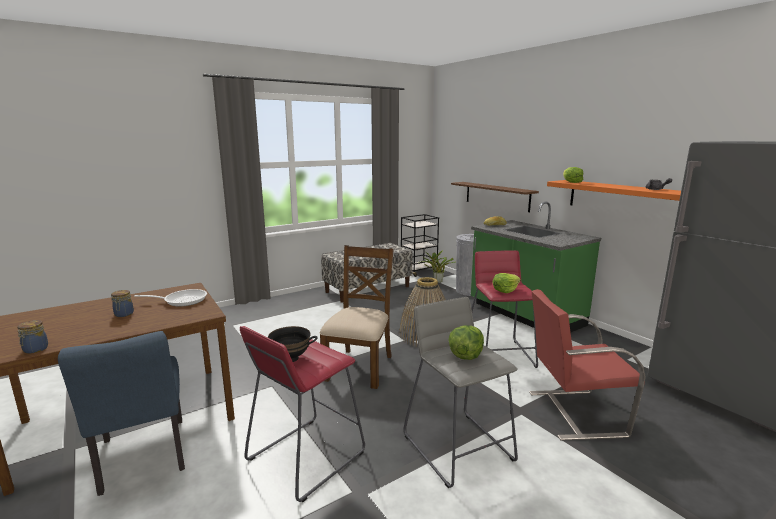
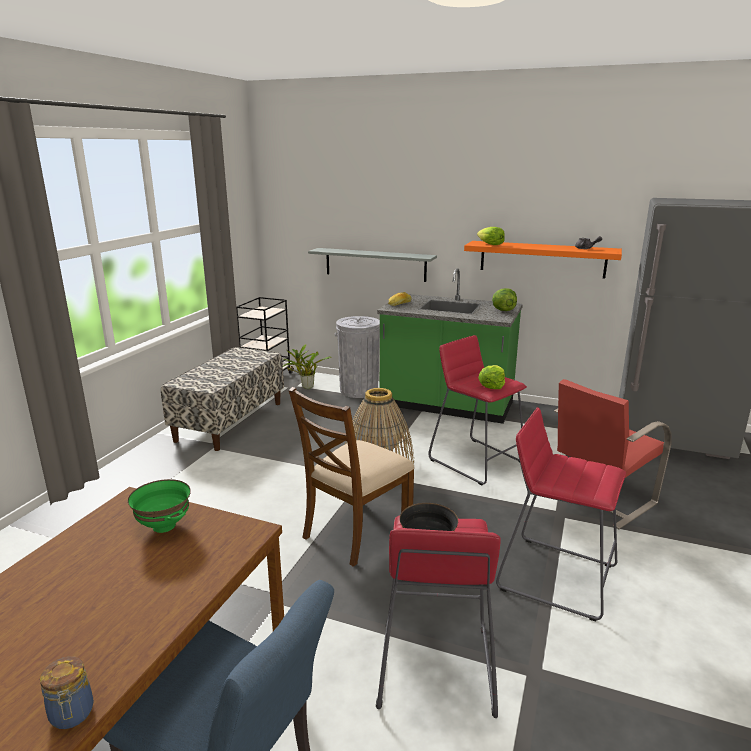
camera: 35 degrees left, 5 degrees up
(123, 314) = (109, 586): jar -> none
(182, 300) = (163, 526): frying pan -> green bowl
(360, 367) = (355, 531): brown chair -> brown chair turned 120 degrees counterclockwise
(458, 447) = (556, 576): grey stool -> red stool
(465, 356) = (577, 474): lettuce -> lettuce (503, 310)
(496, 196) = (375, 264): brown shelf -> grey shelf

